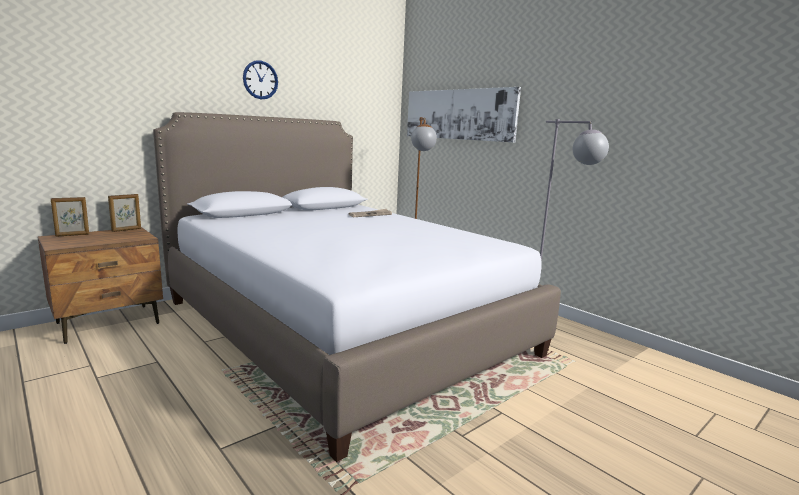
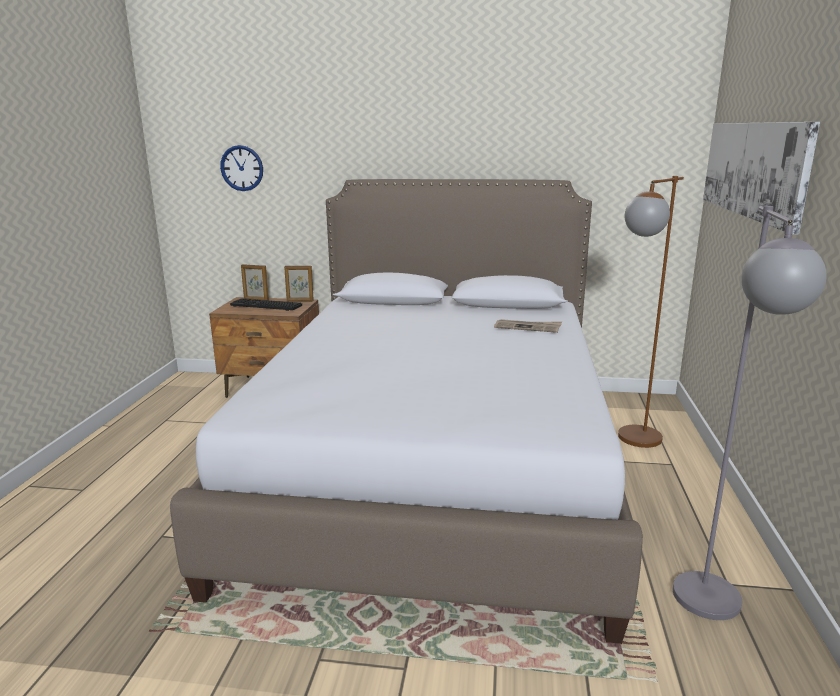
camera: 50 degrees right, 5 degrees up
(99, 237) = (265, 306): none -> keyboard
(260, 80) = (456, 131): wall clock -> wall clock (242, 168)

